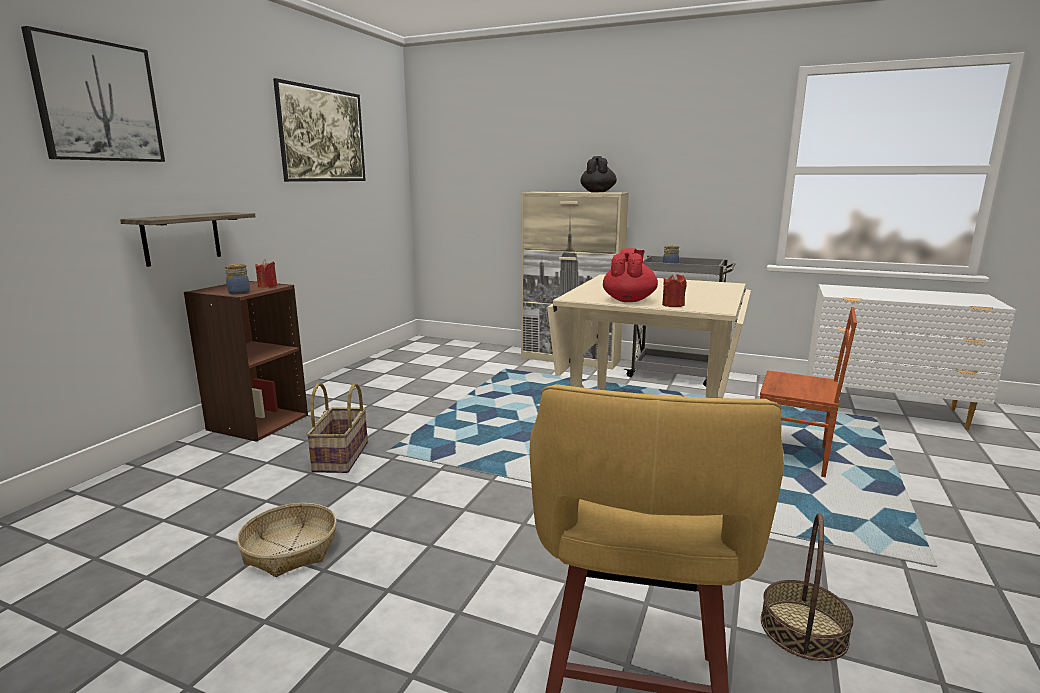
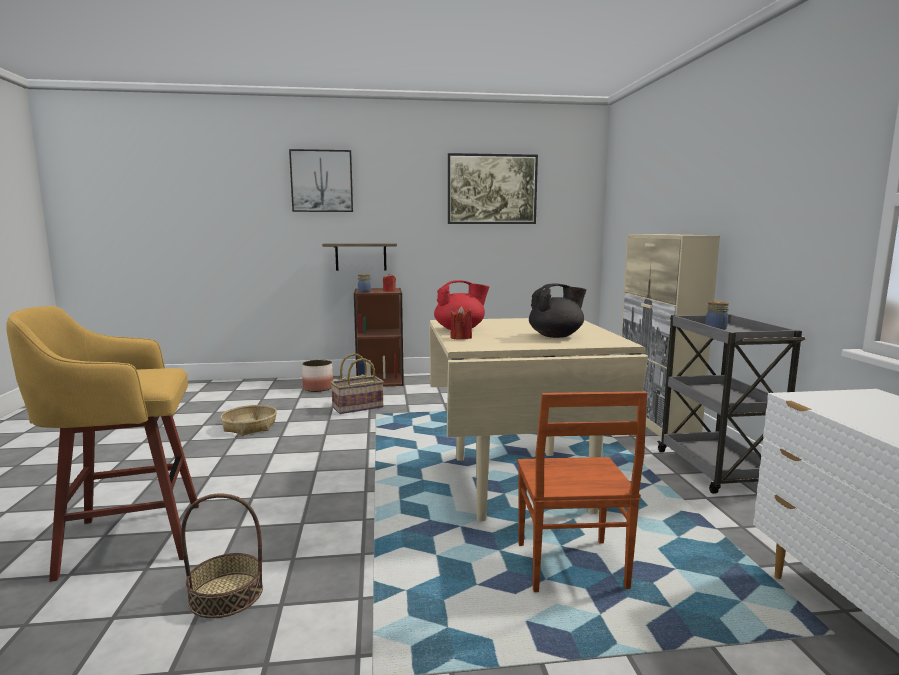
camera: 60 degrees right, 5 degrees down
(205, 467) = (318, 388): none -> planter
(597, 192) = (686, 234): black teapot -> black teapot (556, 336)

